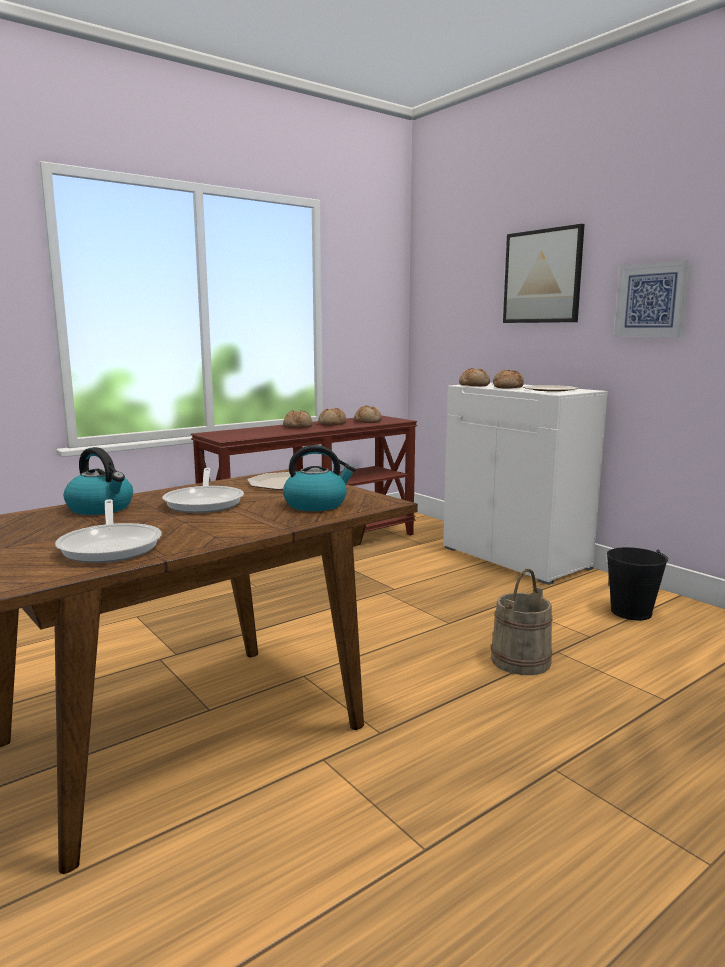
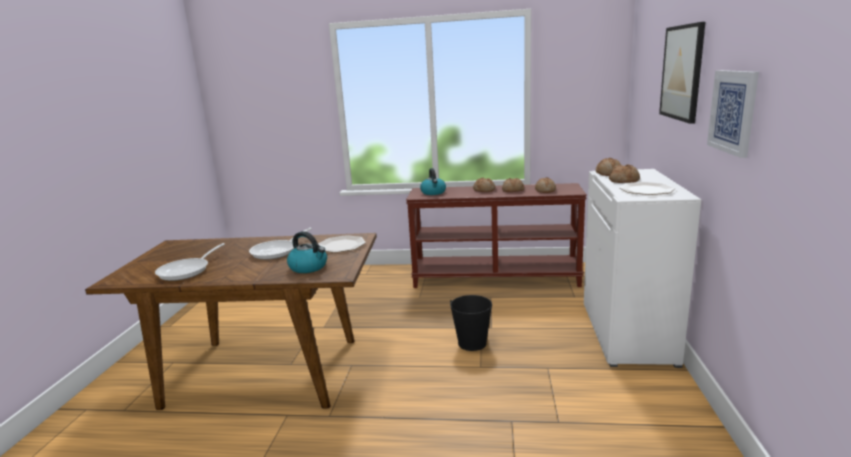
camera: 45 degrees right, 5 degrees up
(101, 508) = (239, 244): kettle -> kettle (433, 192)
(520, 660) = (475, 414): beige bucket -> none
(630, 612) = (636, 419): black bucket -> black bucket (472, 343)

